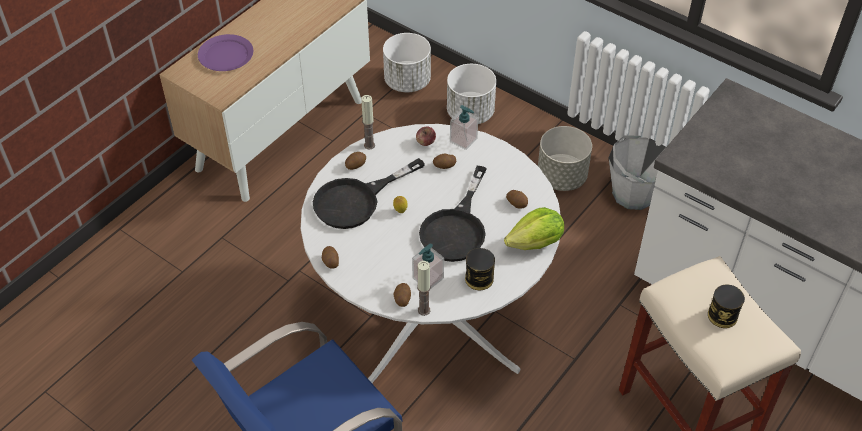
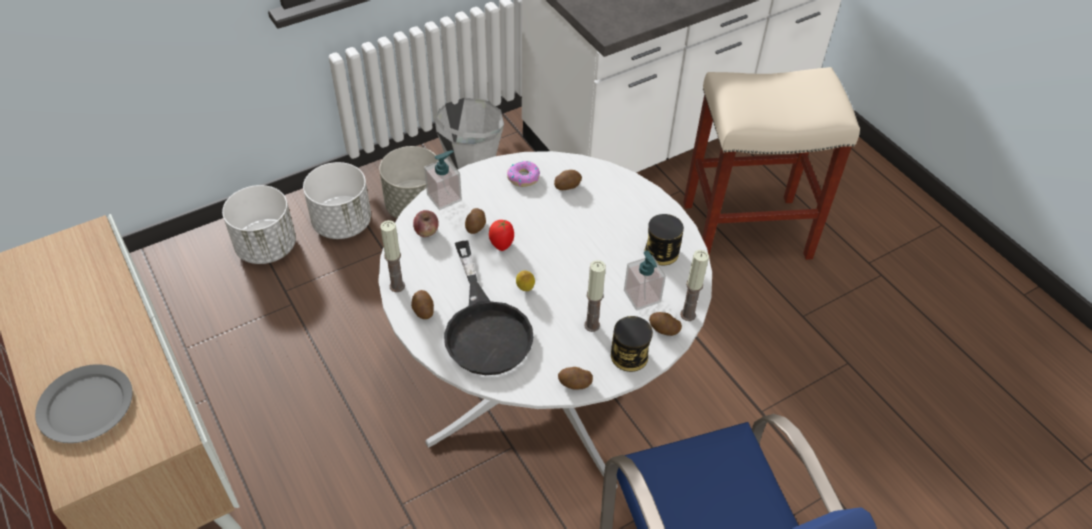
camera: 70 degrees left, 0 degrees up
(226, 55) = (86, 405): purple plate -> grey plate
(386, 257) = (592, 325): none -> candle
(408, 81) = (168, 287): white planter -> white planter (342, 223)
(435, 185) = (501, 244): none -> tomato
(456, 228) = (578, 247): black frying pan -> none
(510, 176) = (523, 177): none -> donut
(536, 243) = (631, 190): lettuce -> none
(722, 315) = (782, 95): can -> can (629, 356)

